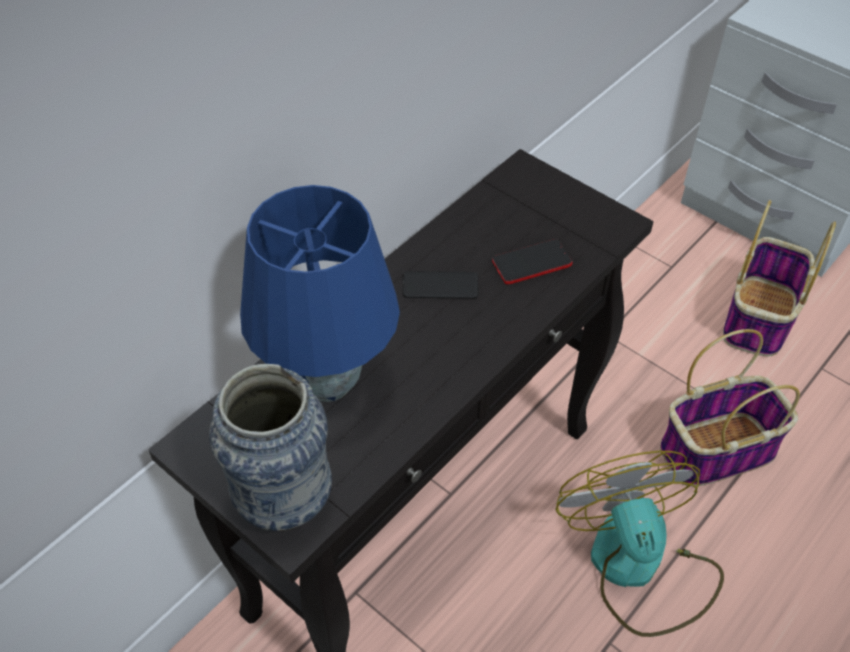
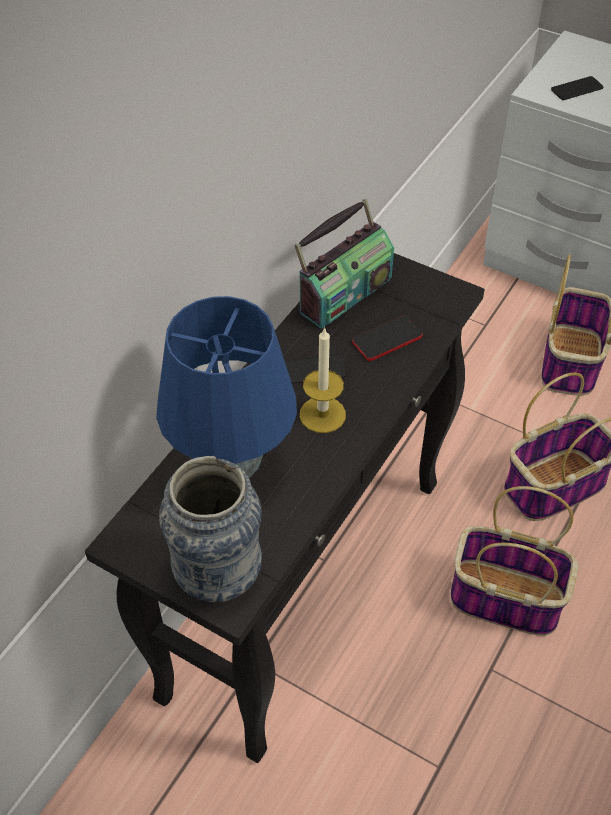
camera: 10 degrees left, 0 degrees up
(441, 336) = (322, 414): none -> candle
(495, 207) = (344, 293): none -> radio
(638, 566) = (503, 598): fan -> basket
(803, 19) = (577, 89): none -> phone

